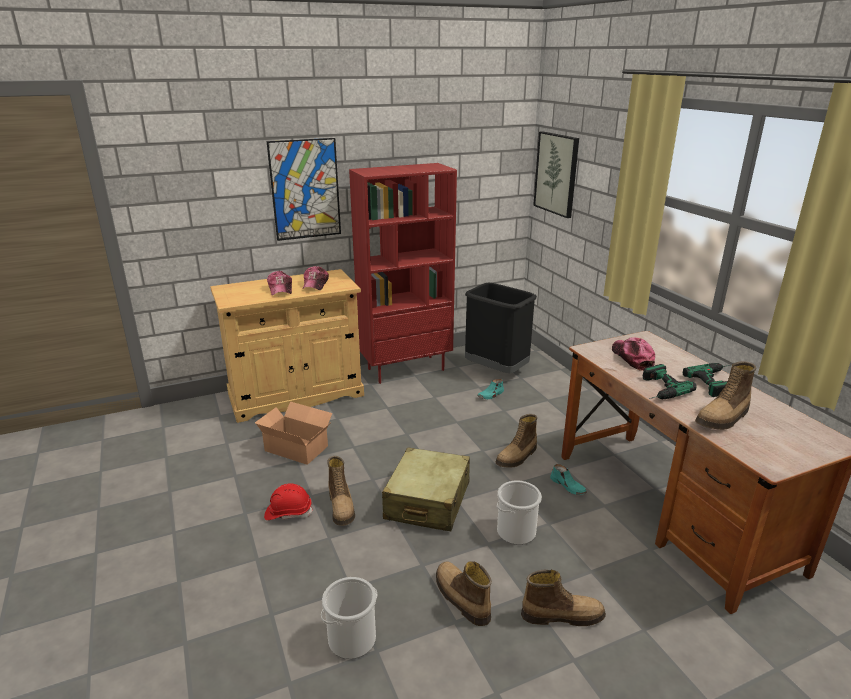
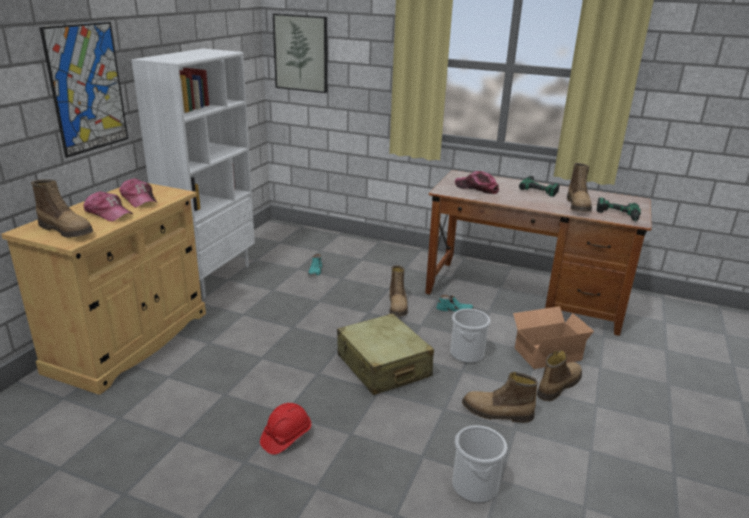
camera: 45 degrees left, 0 degrees up
(296, 447) = (206, 383): cardboard box -> cardboard box (545, 353)
(342, 507) = (325, 406): boot -> boot (67, 230)
(406, 369) = (212, 277): red bookcase -> white bookcase
(497, 370) = (293, 251): black trash can -> none
(657, 389) = (522, 201): power drill -> power drill (617, 216)

